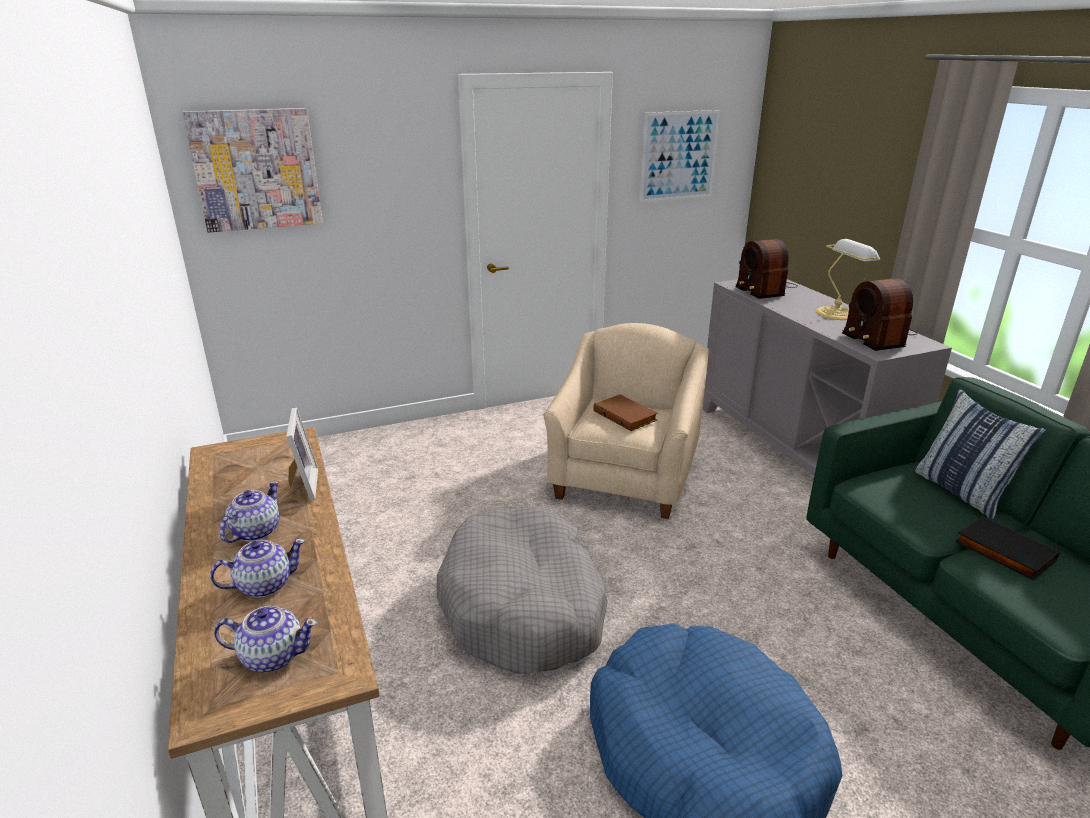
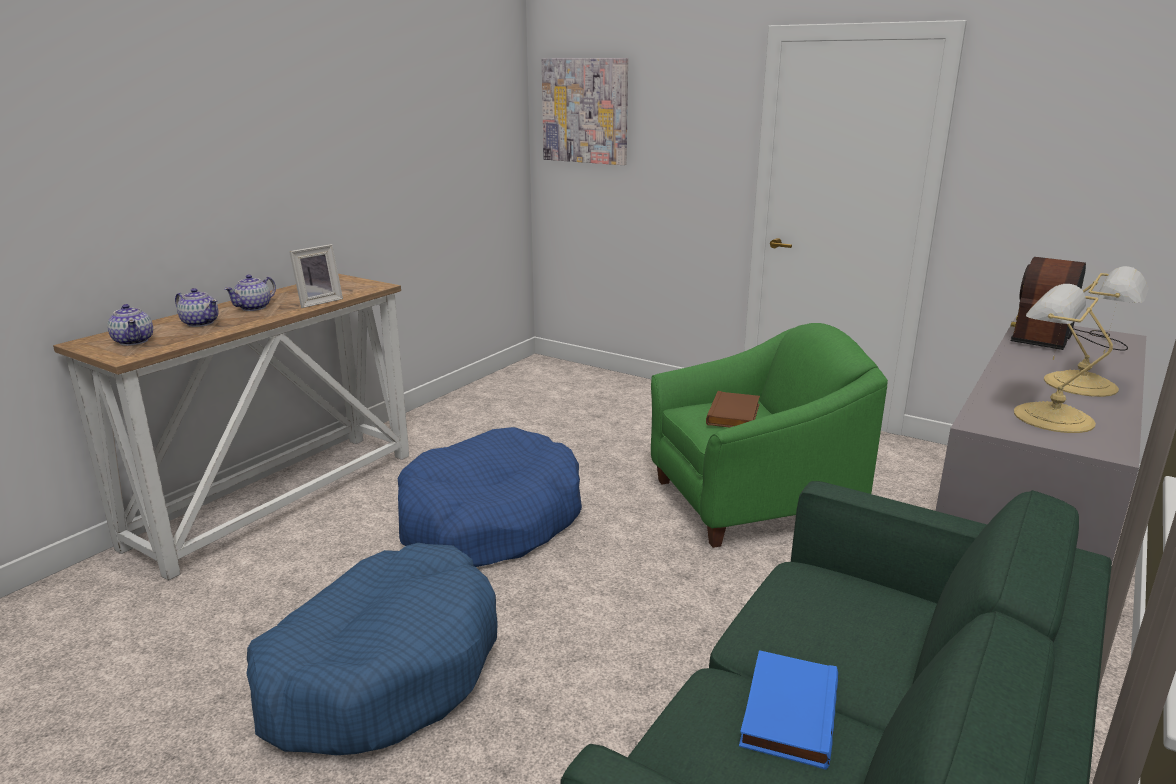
camera: 55 degrees right, 5 degrees down
(255, 532) = (254, 307): teapot -> teapot turned 135 degrees clockwise
(524, 606) = (490, 520): grey dog bed -> blue dog bed
(625, 477) = (752, 502): beige armchair -> green armchair
(679, 156) = (1068, 140): picture -> none
(877, 337) = (1048, 417): radio -> table lamp
(961, 491) = (915, 656): pillow -> none
(1003, 552) = (786, 711): black book -> blue book

